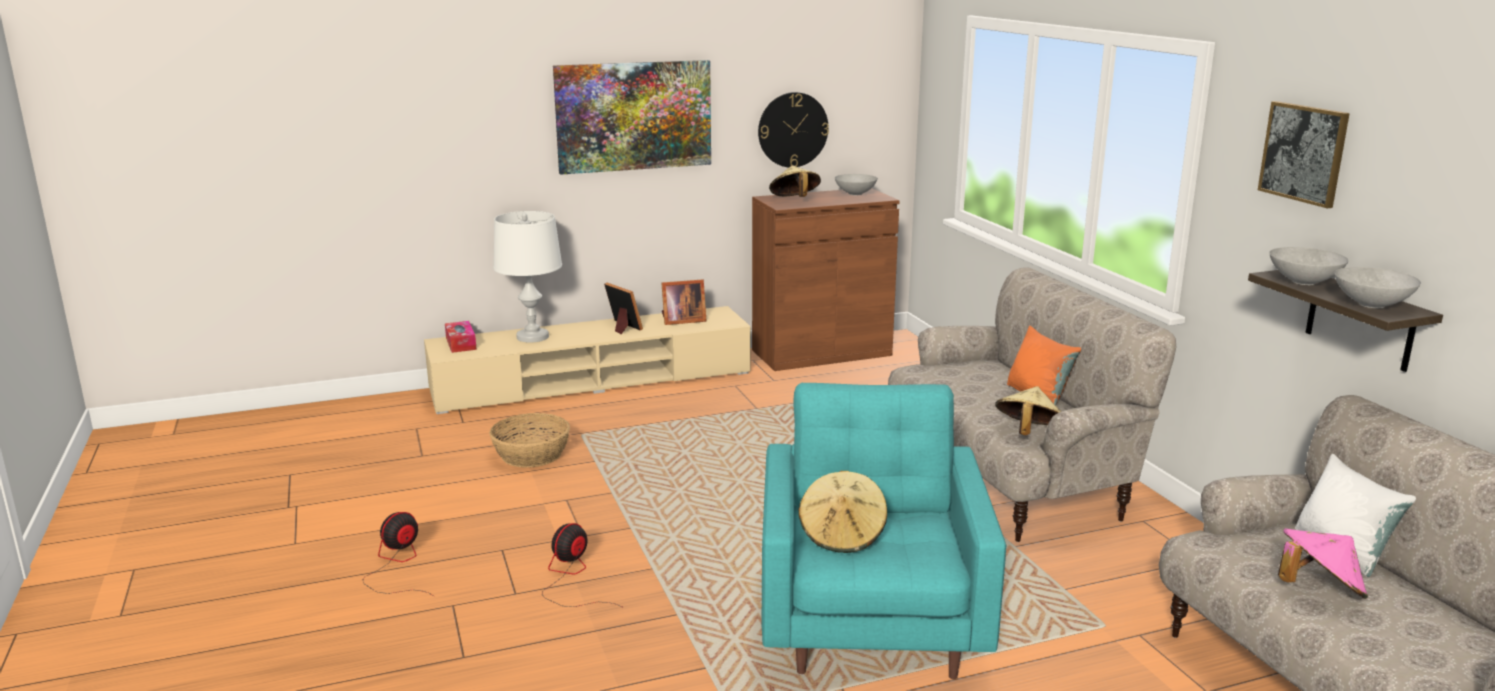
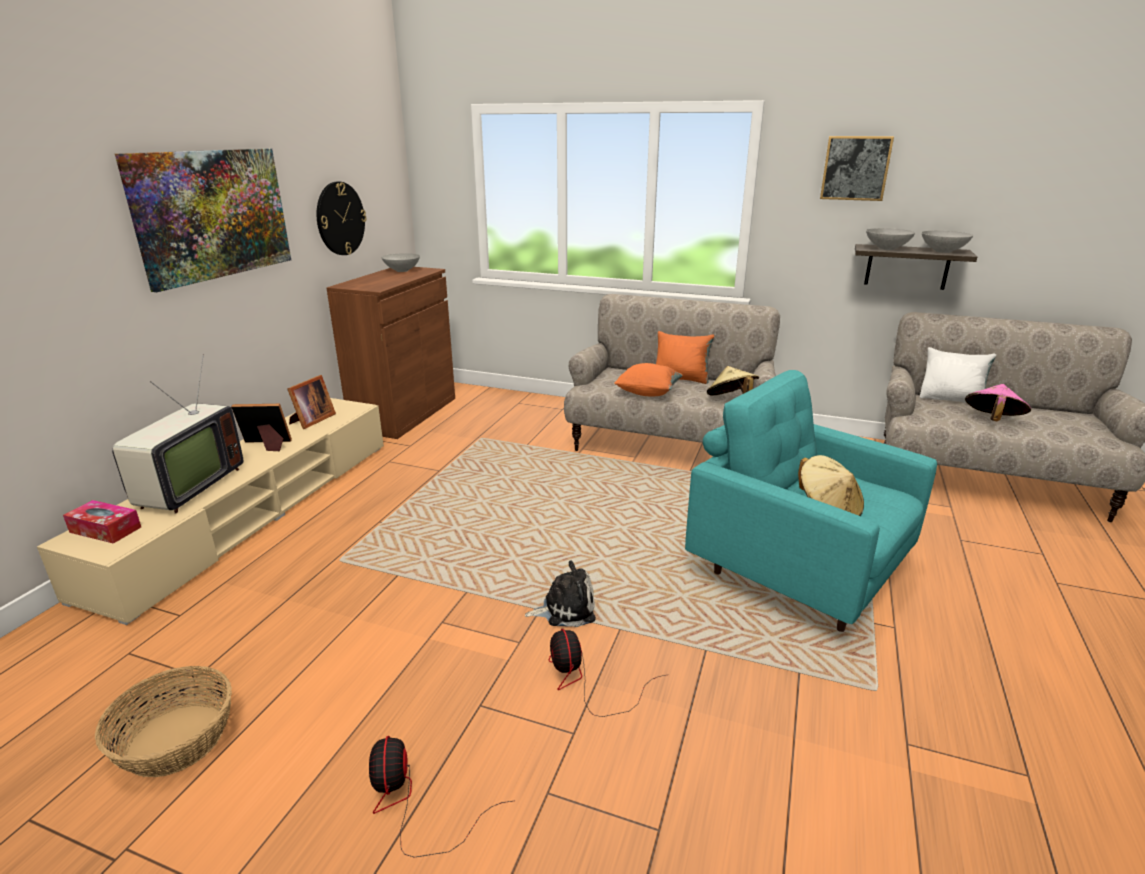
camera: 50 degrees left, 5 degrees up
(532, 337) = (186, 488): white table lamp -> television
(532, 454) = (326, 603): basket -> basket (177, 739)
(646, 536) = (565, 608): none -> plush toy
(794, 200) = (371, 283): beige hat -> none
(962, 394) = (648, 393): none -> orange pillow

